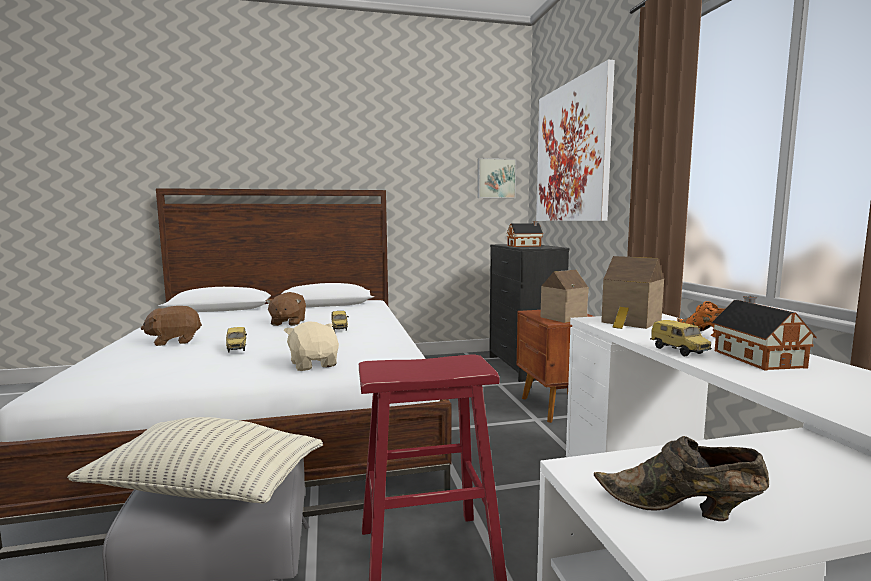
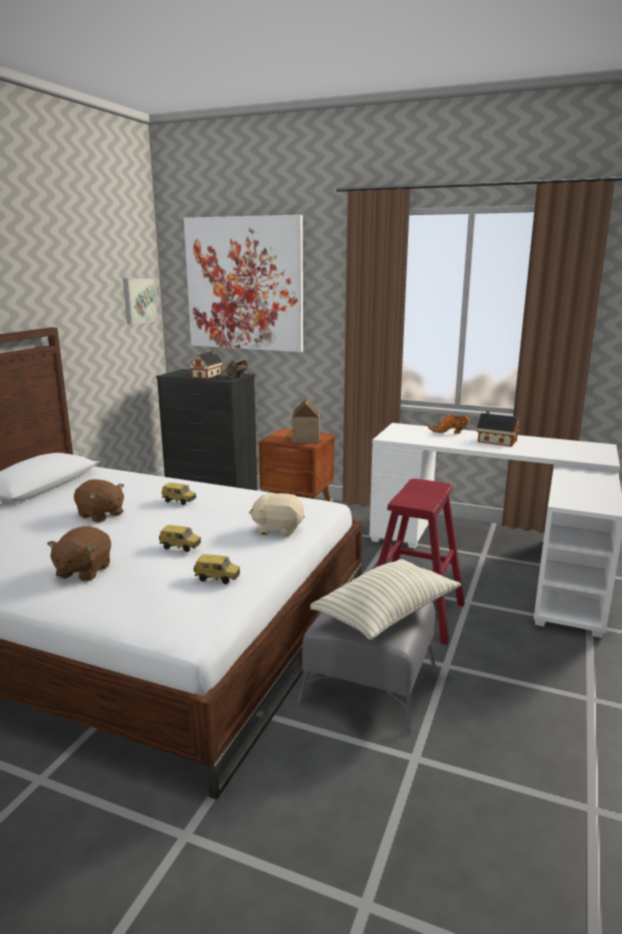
camera: 55 degrees left, 10 degrees up
(630, 322) = (406, 434): toy house -> none
(680, 351) = (471, 446): toy car -> toy car (218, 578)
(680, 509) = (594, 501): brown shoe -> brown shoe (233, 377)

